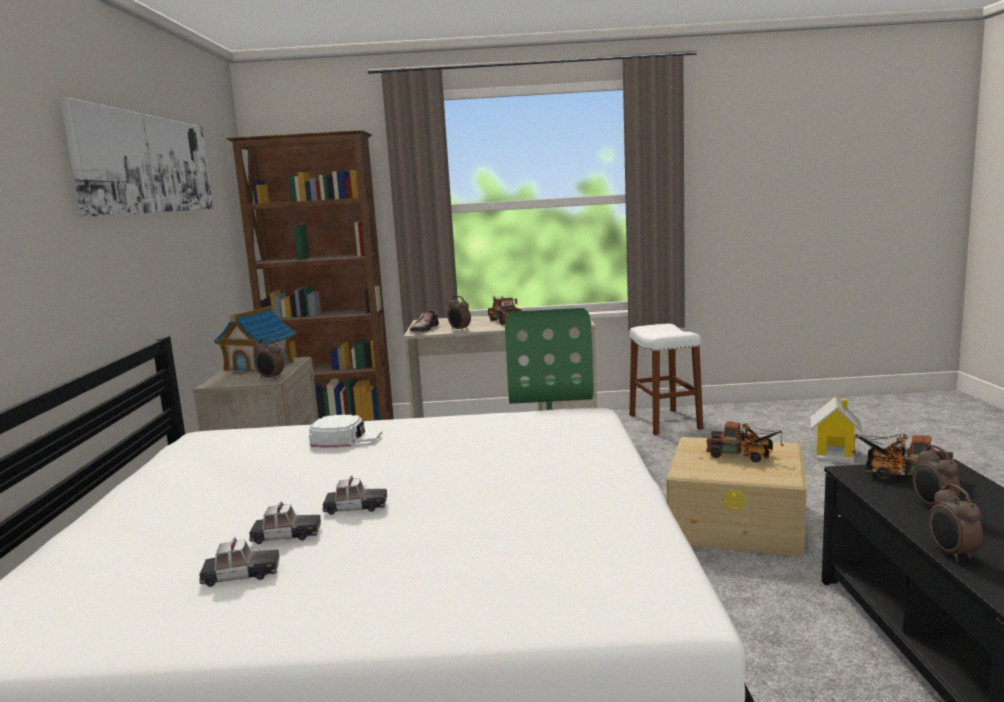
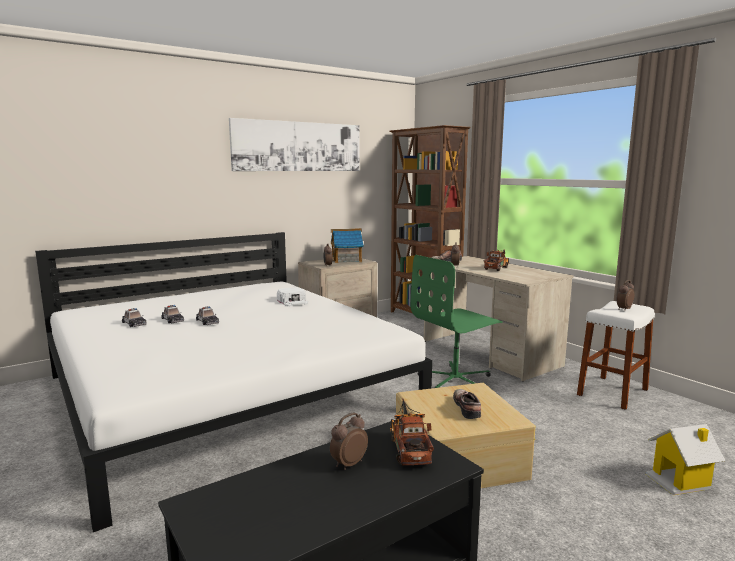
camera: 55 degrees right, 0 degrees up
(744, 456) = (468, 408): toy truck -> shoe
(951, 554) = (258, 475): alarm clock -> alarm clock (623, 309)

